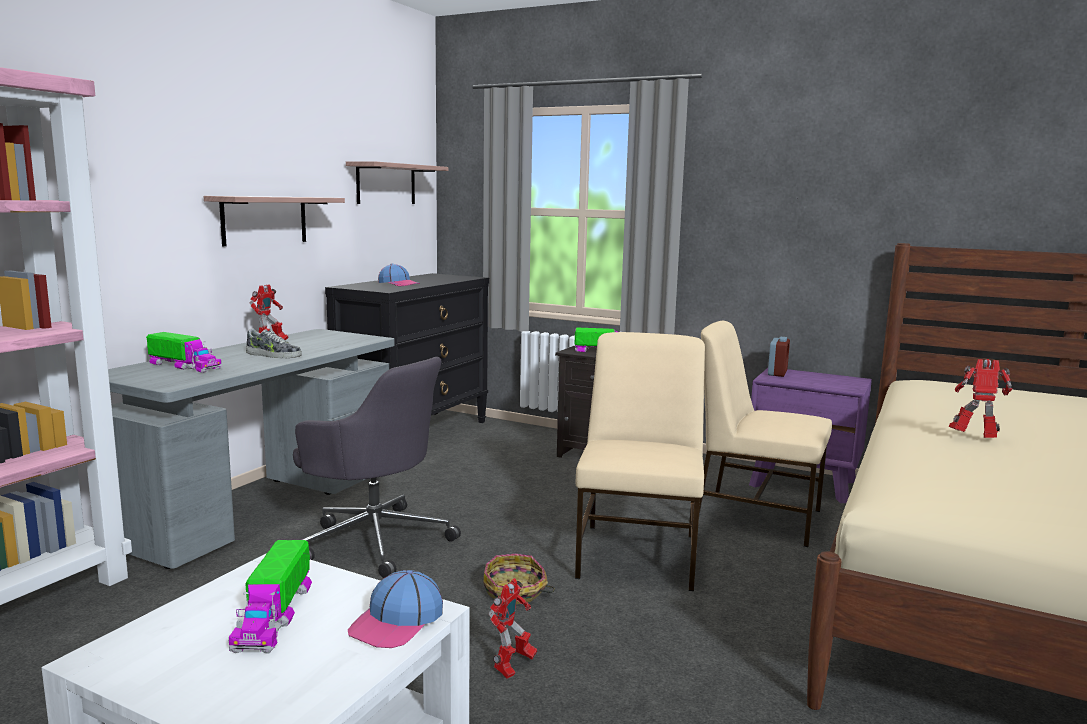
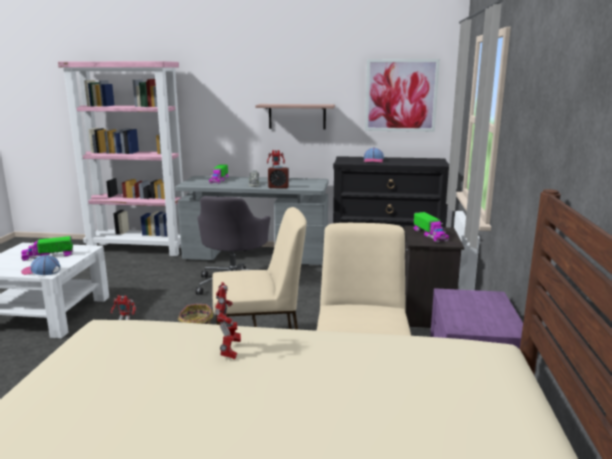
camera: 70 degrees right, 5 degrees up
(386, 184) = (401, 95): shelf -> picture
(777, 373) = (479, 295): alarm clock -> alarm clock (278, 187)

